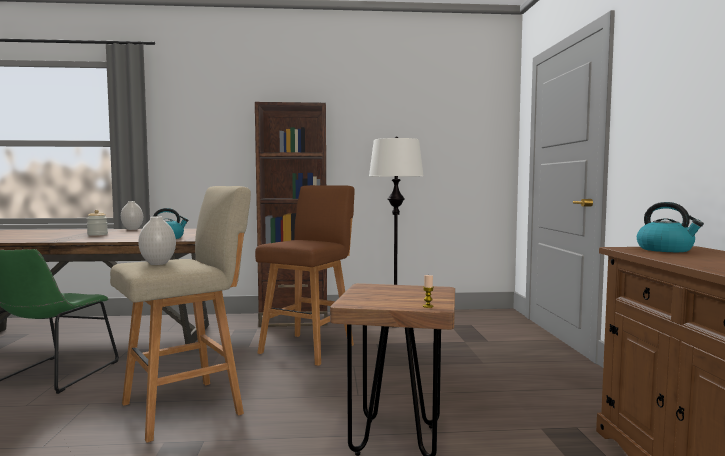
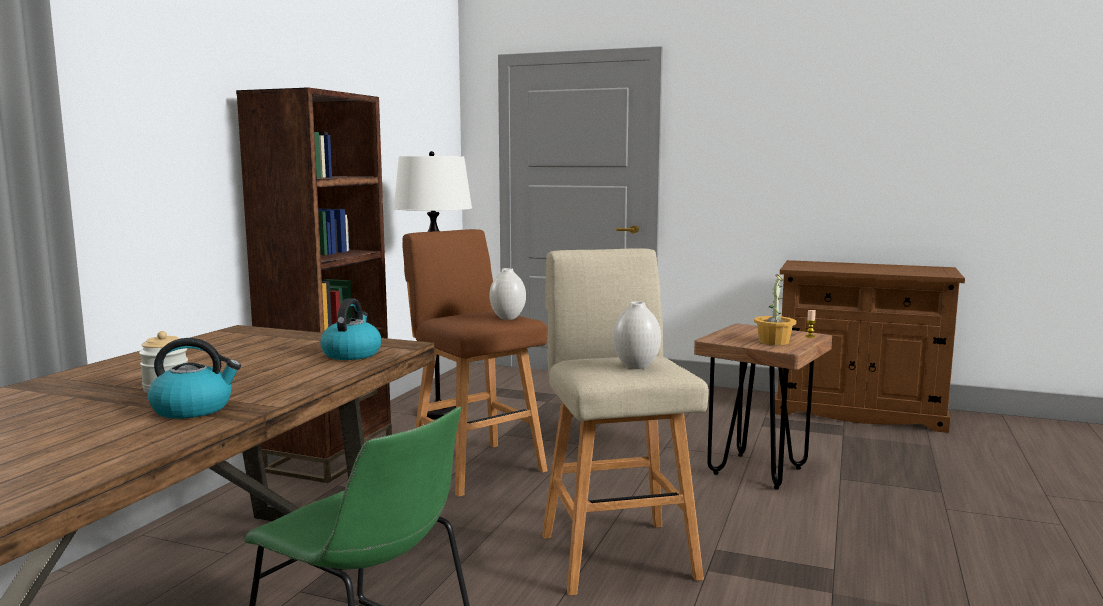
camera: 65 degrees left, 5 degrees up
(132, 229) = (92, 369): white vase -> white vase (507, 318)
(380, 298) = (773, 341): none -> potted plant
(666, 249) = (805, 265): kettle -> kettle (194, 409)

